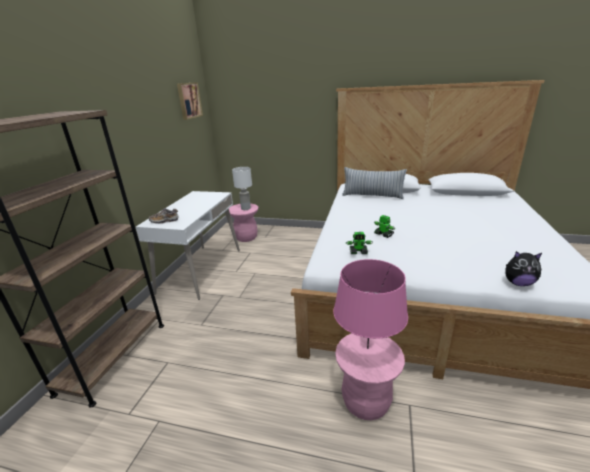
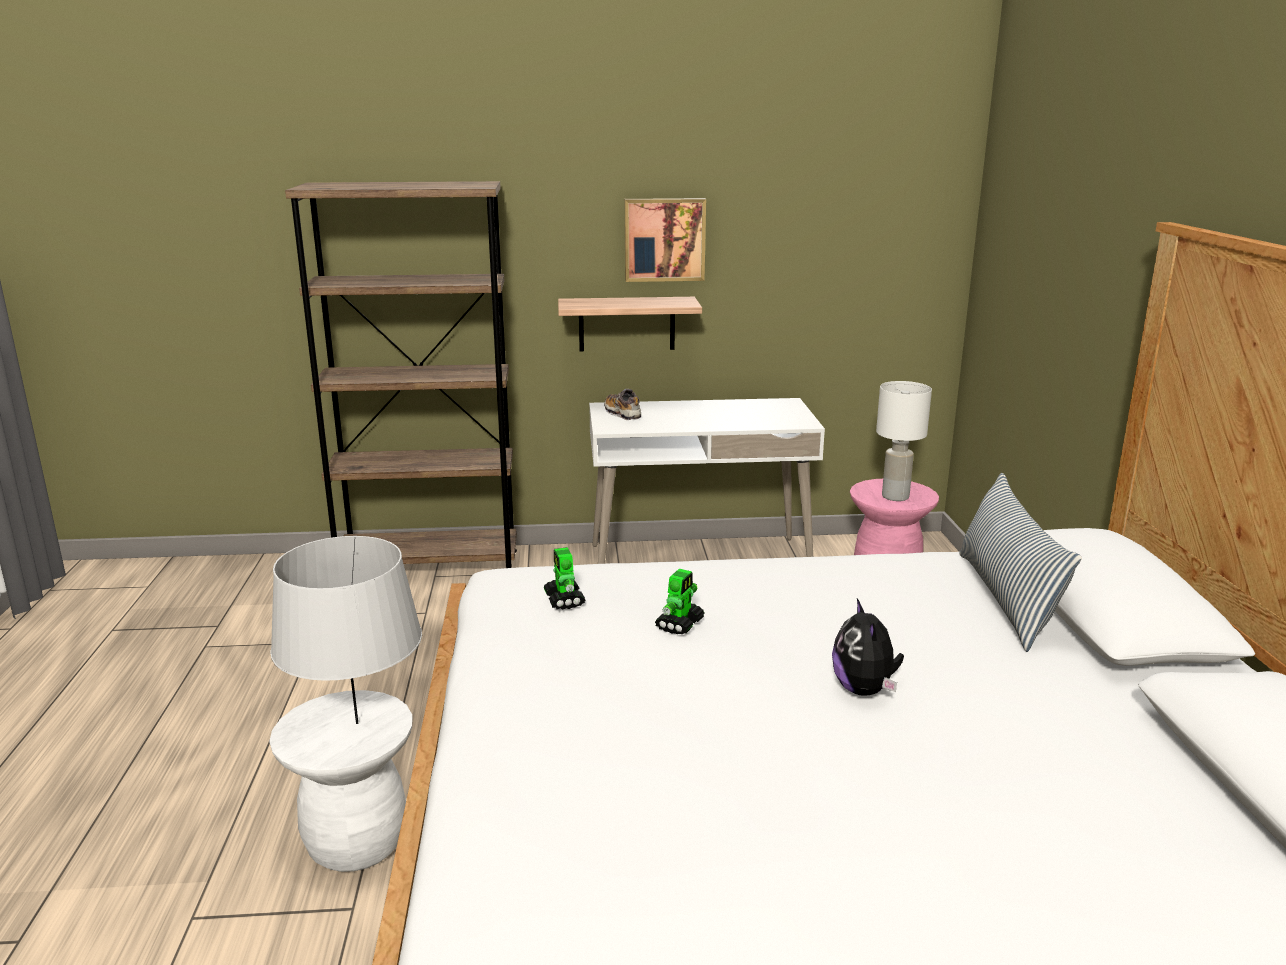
camera: 70 degrees right, 5 degrees down
(133, 181) = (626, 324): none -> shelf
(188, 100) = (881, 191): picture -> picture (664, 239)
(366, 402) = (356, 843): pink stool -> white stool
(367, 348) = (358, 723): pink table lamp -> grey table lamp
(518, 283) = (473, 834): plush toy -> plush toy (864, 690)

